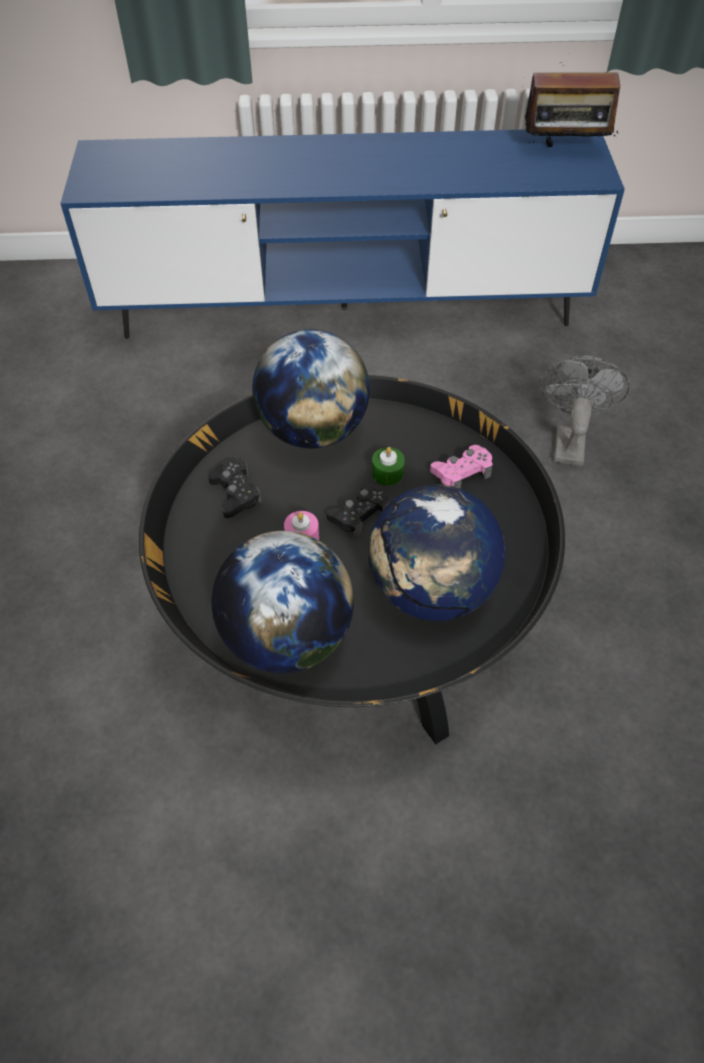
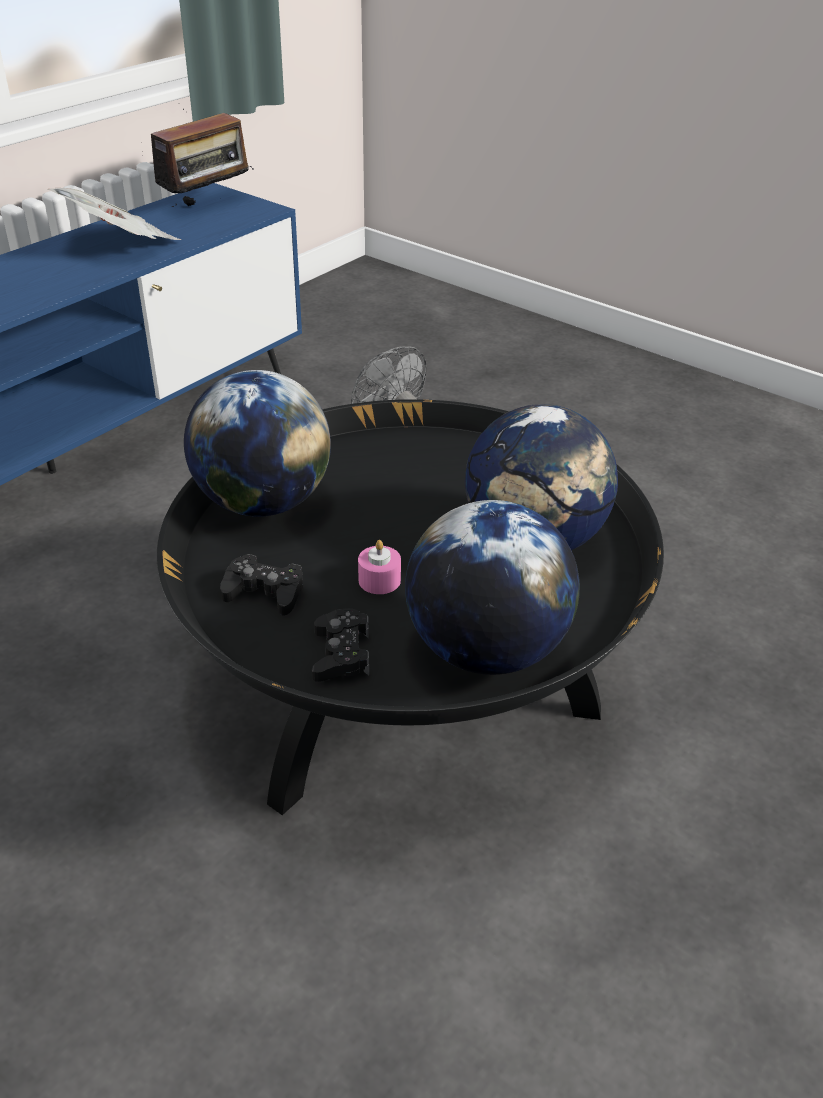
camera: 50 degrees left, 15 degrees down
(359, 514) = (399, 533): black game controller -> black game controller (341, 654)
(387, 473) = (375, 493): green candle -> none
(453, 163) = (121, 245): none -> newspaper
(461, 472) = (431, 456): pink game controller -> none

